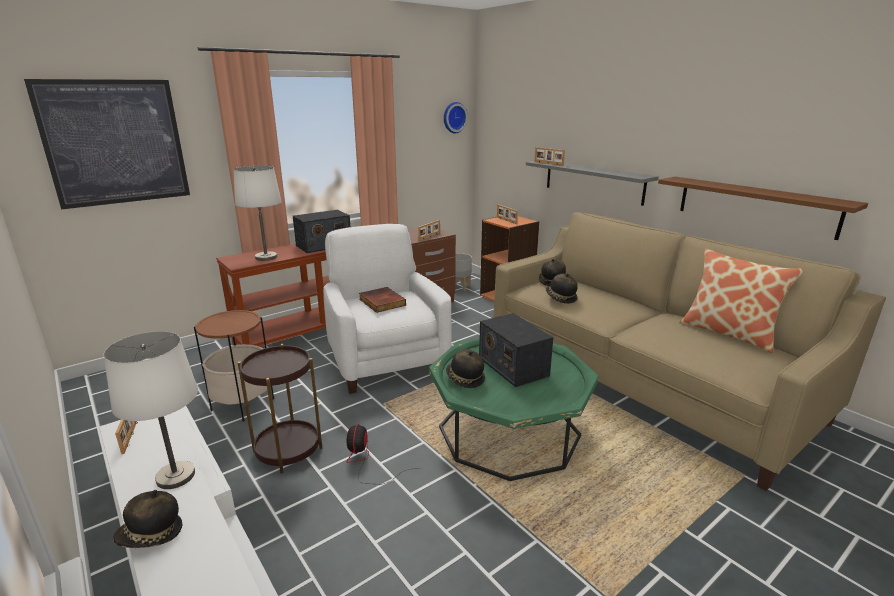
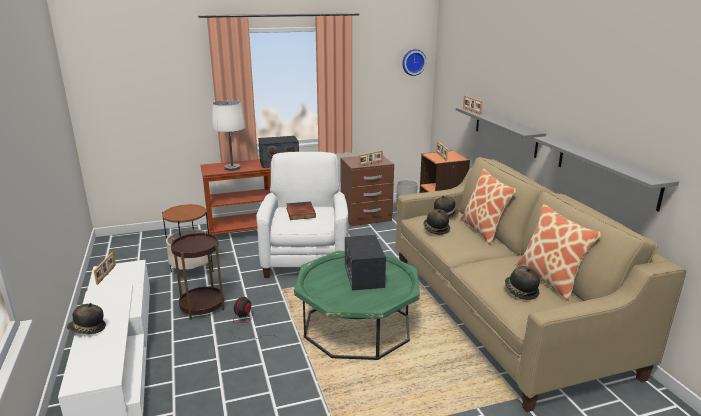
camera: 20 degrees right, 0 degrees up
(115, 143) = (141, 80): picture -> none
(176, 476) = (116, 302): white table lamp -> none
(464, 379) = (321, 278): hat -> hat (520, 291)
(608, 292) = (484, 230): none -> pillow
(755, 206) = (606, 170): brown shelf -> grey shelf

